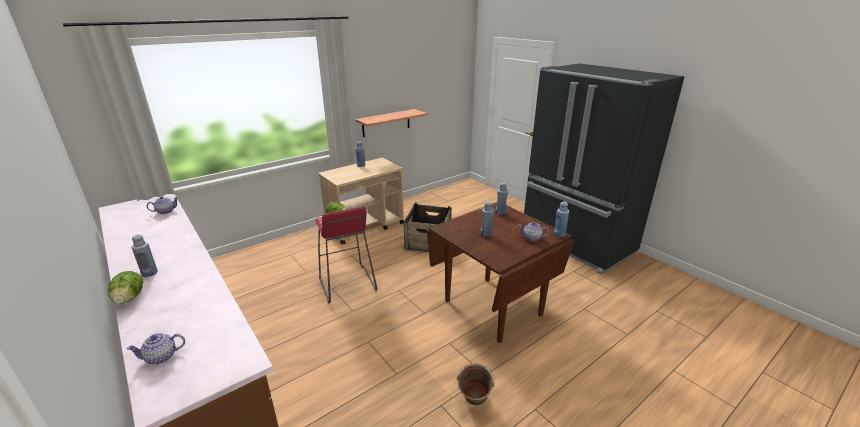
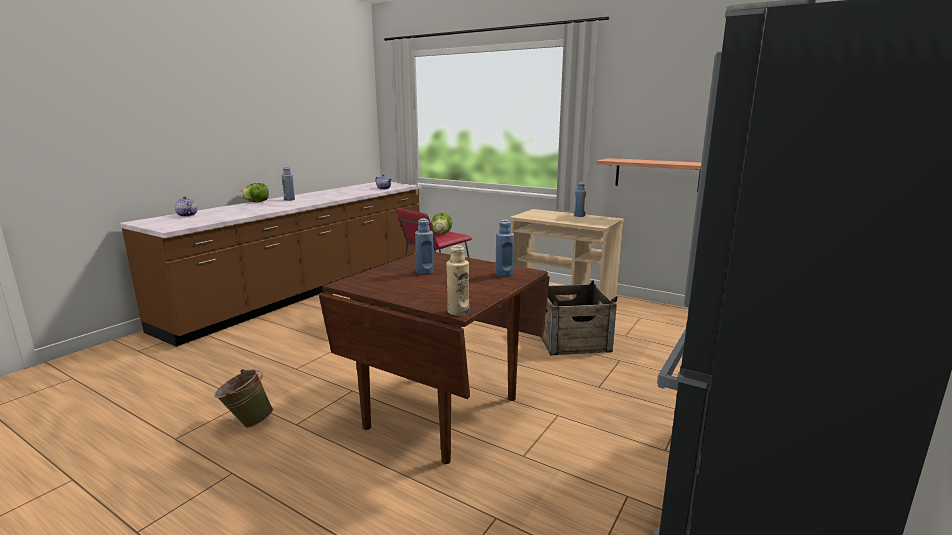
camera: 70 degrees right, 10 degrees down
(532, 238) = (430, 295): teapot -> none
(559, 234) = (458, 311): blue bottle -> beige bottle

